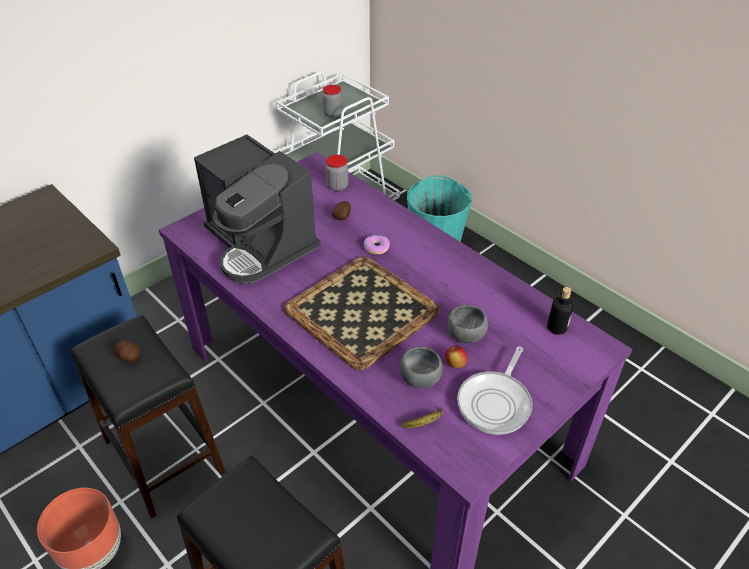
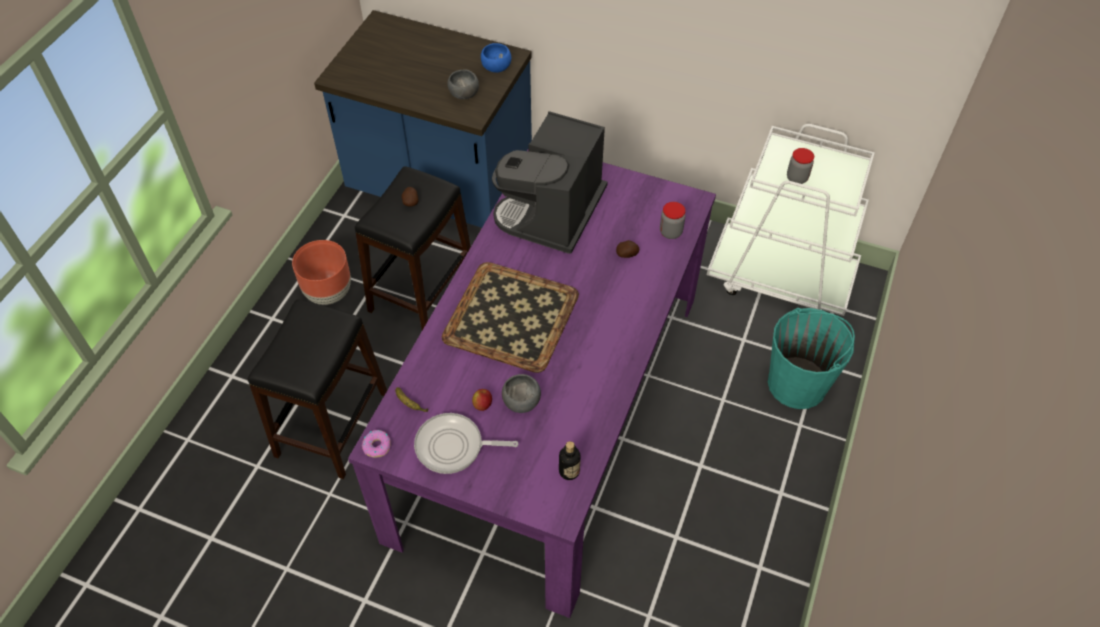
camera: 65 degrees right, 10 degrees up
(45, 212) = (495, 67): none -> blue bowl
(376, 247) = (599, 296): donut -> donut (377, 446)
(419, 379) = (453, 385): grey bowl -> grey bowl (463, 94)

